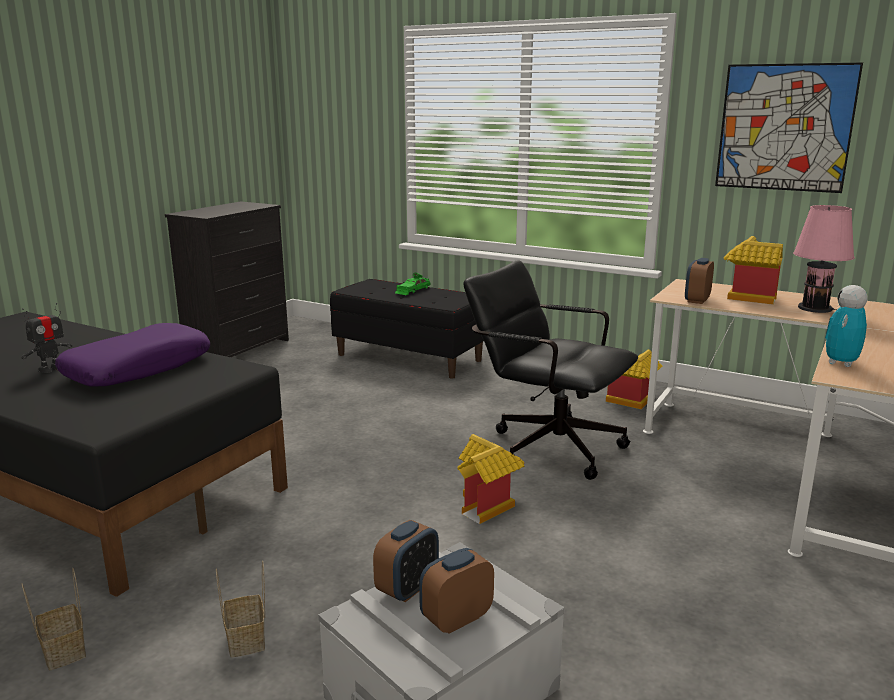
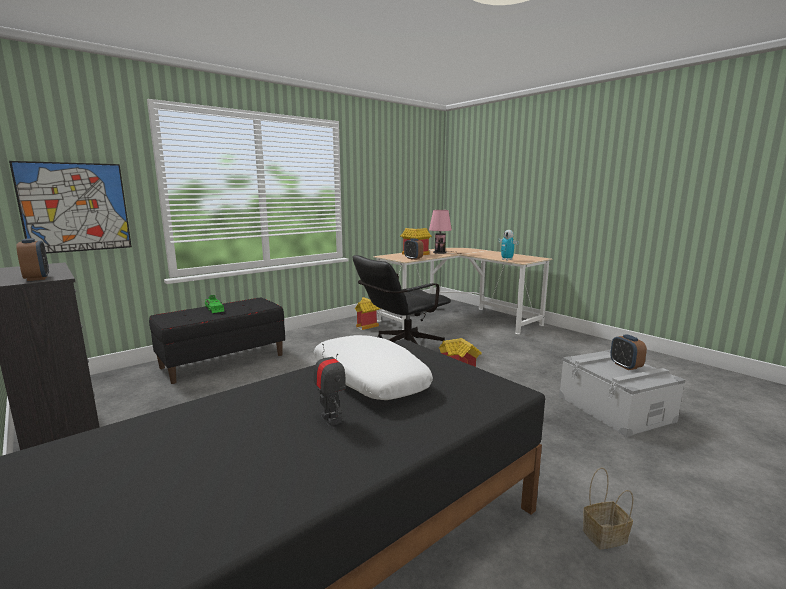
camera: 70 degrees left, 5 degrees down
(138, 368) = (368, 379): purple pillow -> white pillow
(247, 640) = (583, 456): basket -> none
(407, 588) = (605, 371): alarm clock -> alarm clock (37, 278)
(784, 128) = (385, 180): picture -> picture (75, 207)

